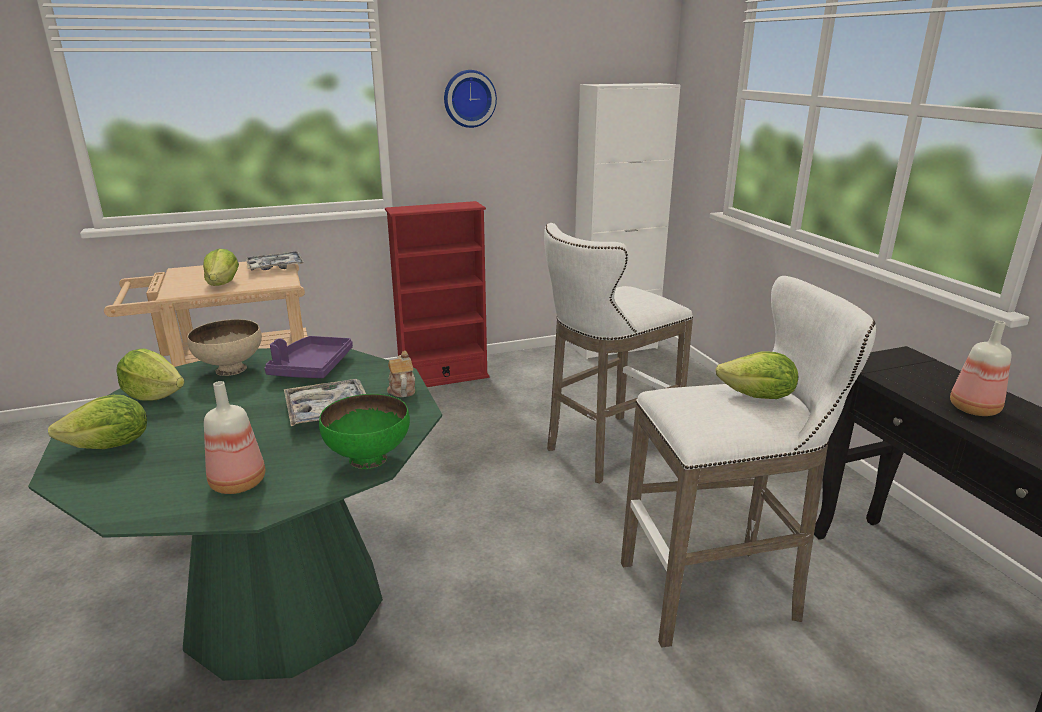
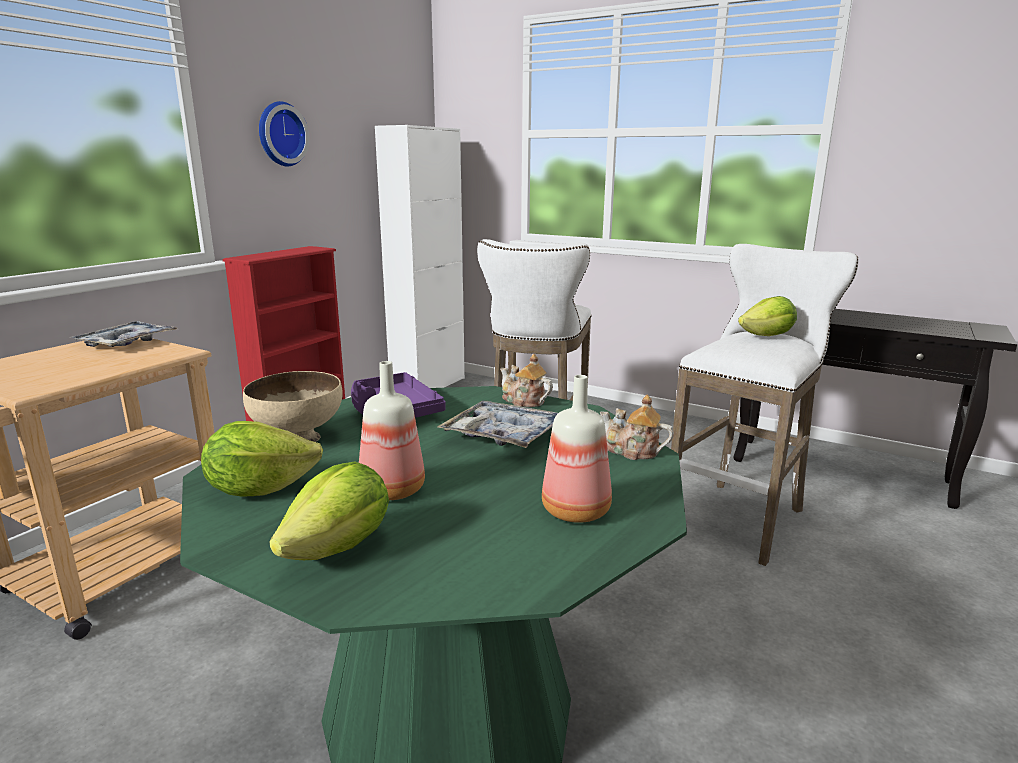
camera: 40 degrees left, 5 degrees down
(223, 284) = (89, 368): lettuce -> none
(368, 459) = (632, 451): green bowl -> teapot
(972, 409) = (852, 319): bottle -> bottle (390, 491)

